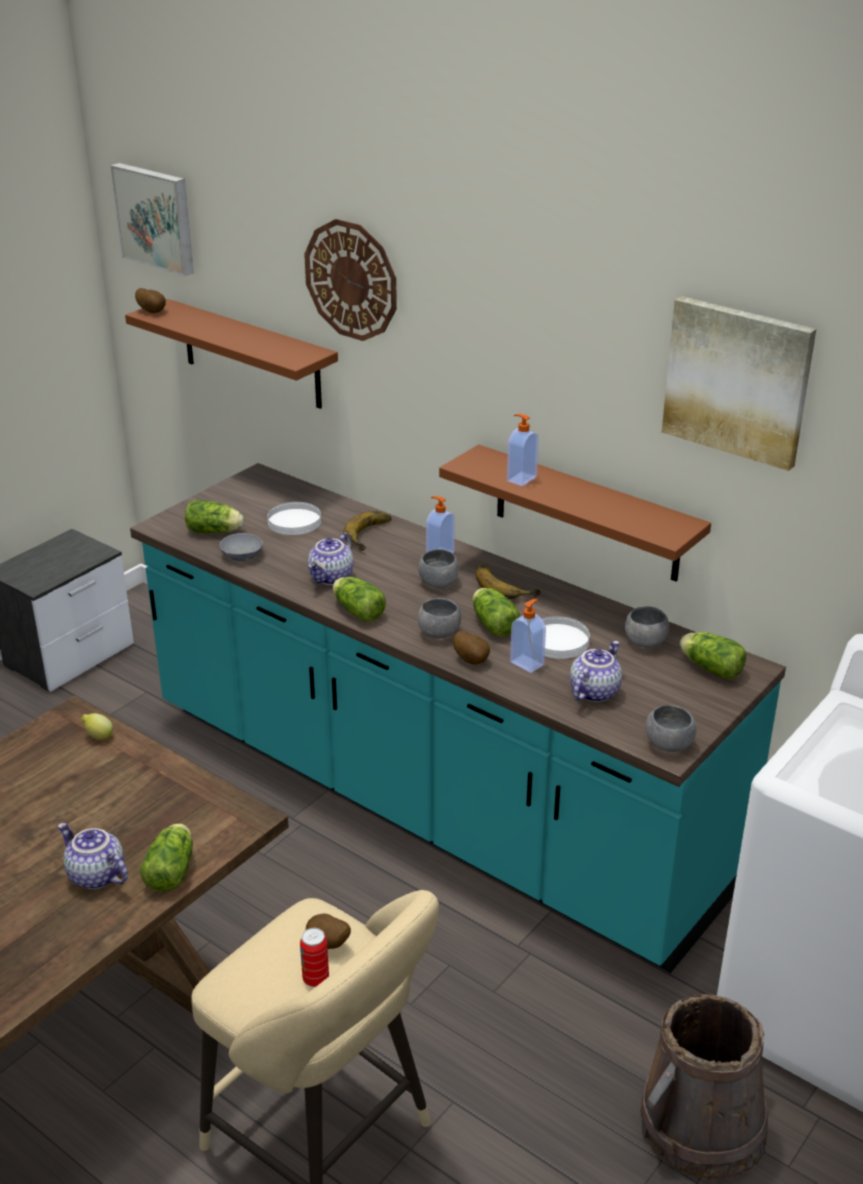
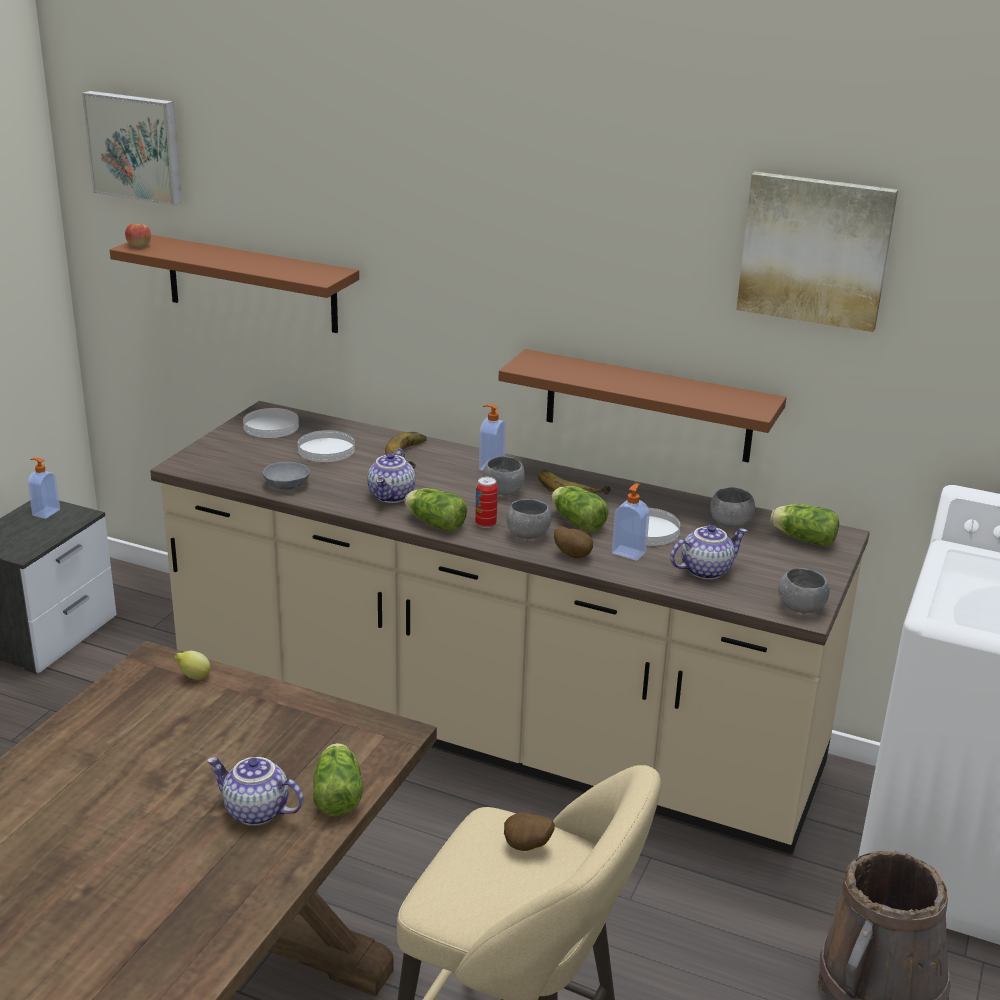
camera: 15 degrees left, 5 degrees down
(152, 311) = (139, 245): potato -> apple
(216, 531) = (247, 465): lettuce -> none
(256, 492) = (271, 426): none -> white plate
(315, 979) = (530, 880): can -> can (485, 524)
(351, 280) = (377, 191): wall clock -> none
(431, 797) = (492, 725): turquoise counter -> beige counter
(520, 479) = (585, 374): soap dispenser -> soap dispenser (45, 512)
(593, 691) = (705, 570): teapot -> teapot turned 45 degrees clockwise

